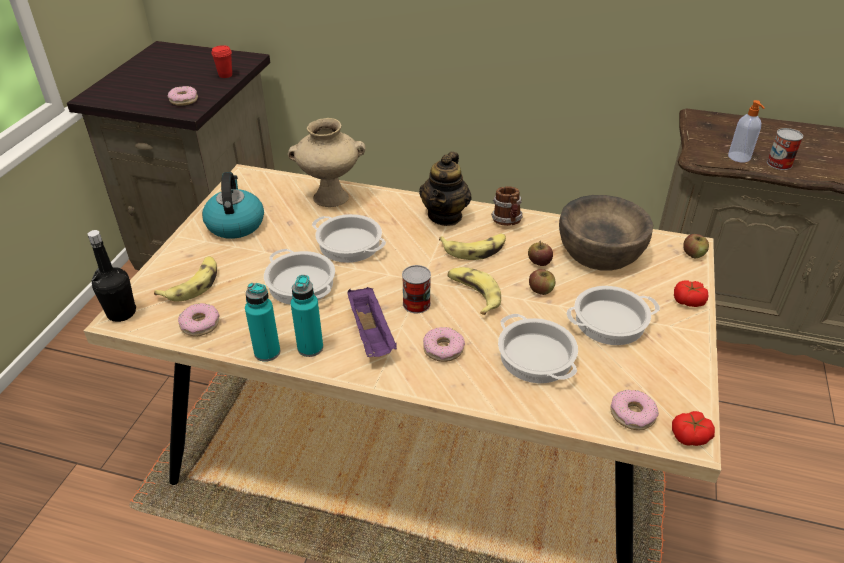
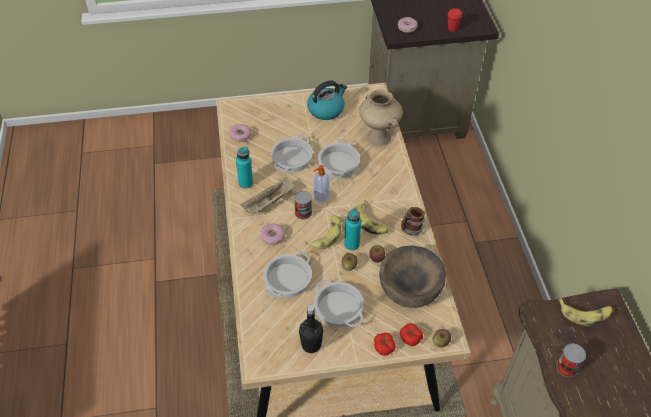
camera: 65 degrees right, 10 degrees up
(121, 313) = (233, 105): black bottle -> black bottle (311, 345)
(193, 284) = (267, 118): banana -> banana (585, 313)
(267, 352) = (234, 168): turquoise bottle -> turquoise bottle (352, 244)
(372, 334) = (268, 203): purple tray -> beige tray
(445, 216) = (396, 197): teapot -> none
(632, 414) = (263, 335): donut -> none
(690, 436) = (260, 365): tomato -> tomato (410, 338)
(739, 157) = (556, 338): soap dispenser -> soap dispenser (321, 196)

